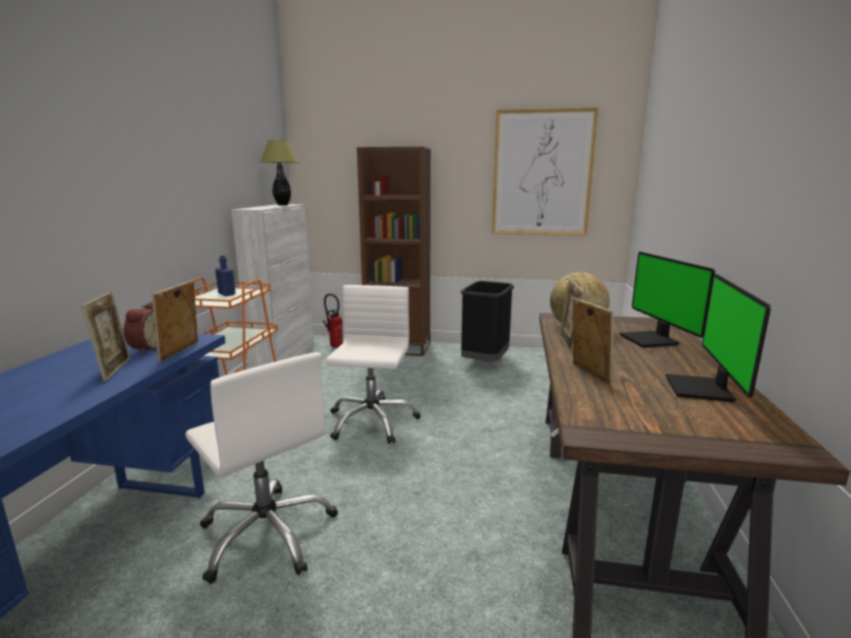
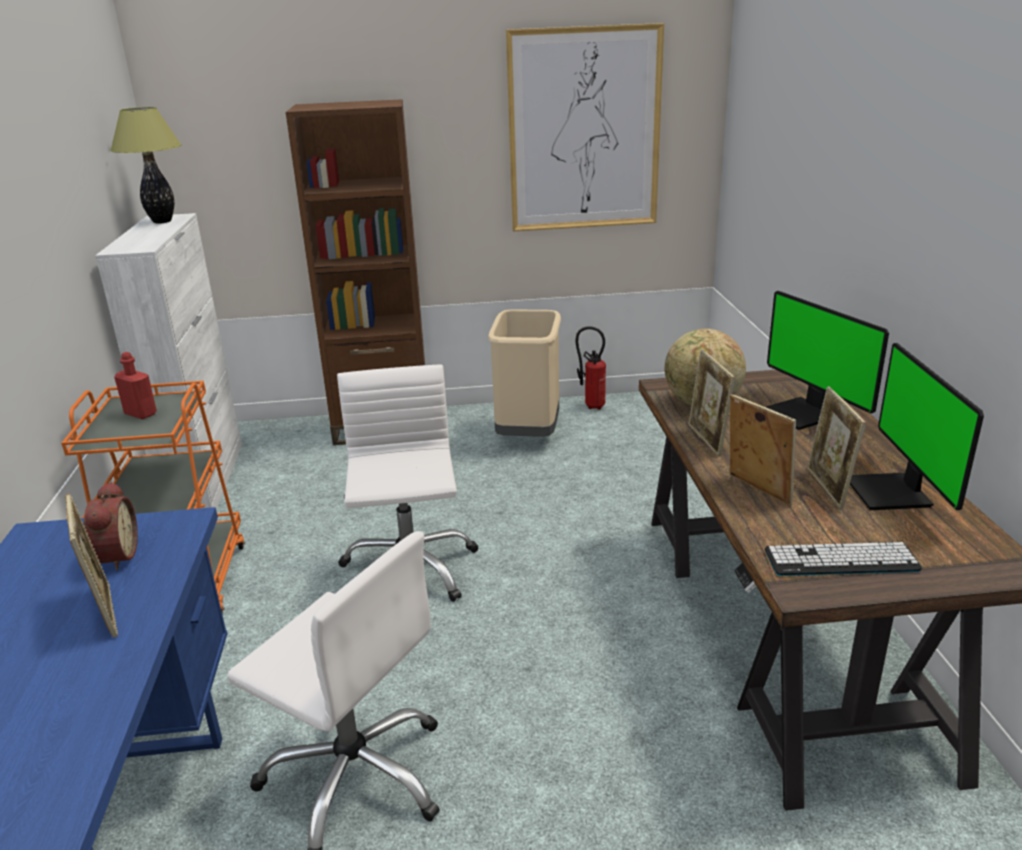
camera: 15 degrees left, 10 degrees up
(181, 352) = (179, 556): picture frame -> picture frame (828, 488)
(226, 294) = (140, 414): blue bottle -> red bottle
(335, 346) = (278, 440): fire extinguisher -> fire extinguisher (591, 406)
(485, 362) = (527, 434): black trash can -> beige trash can
(634, 422) = (841, 560): none -> keyboard

